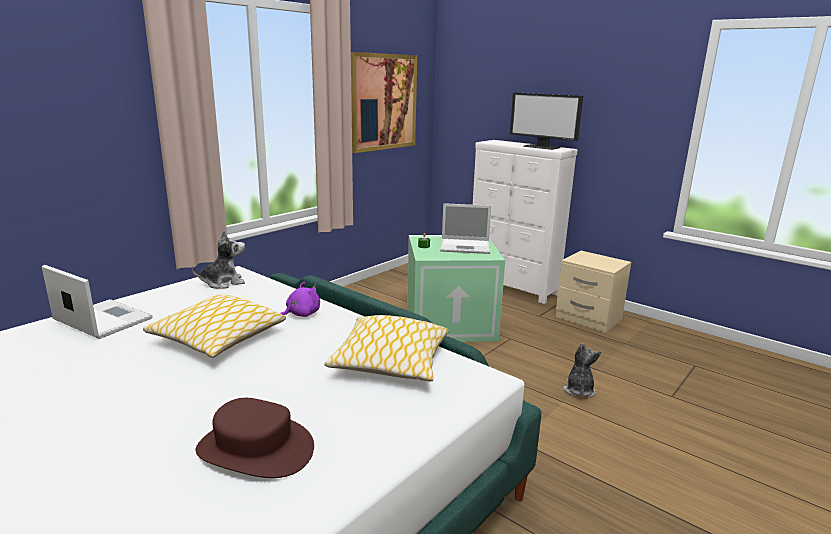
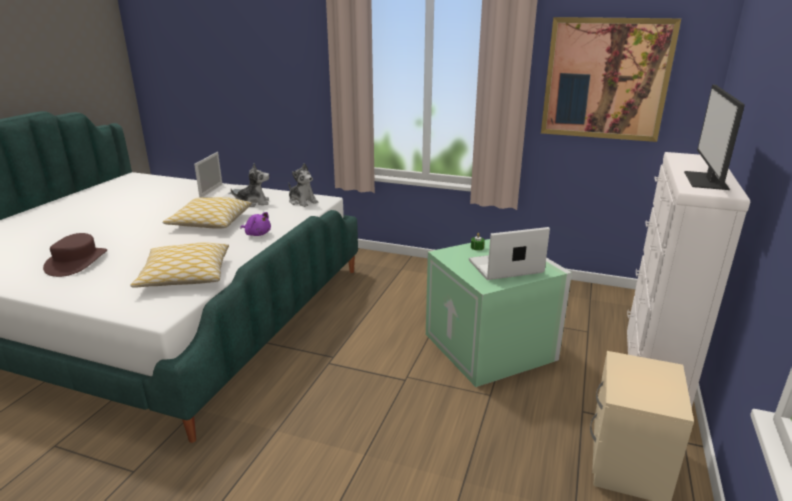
camera: 70 degrees right, 5 degrees up
(466, 246) = (504, 267): laptop -> laptop turned 90 degrees clockwise
(579, 390) = (398, 466): plush toy -> plush toy (254, 203)

